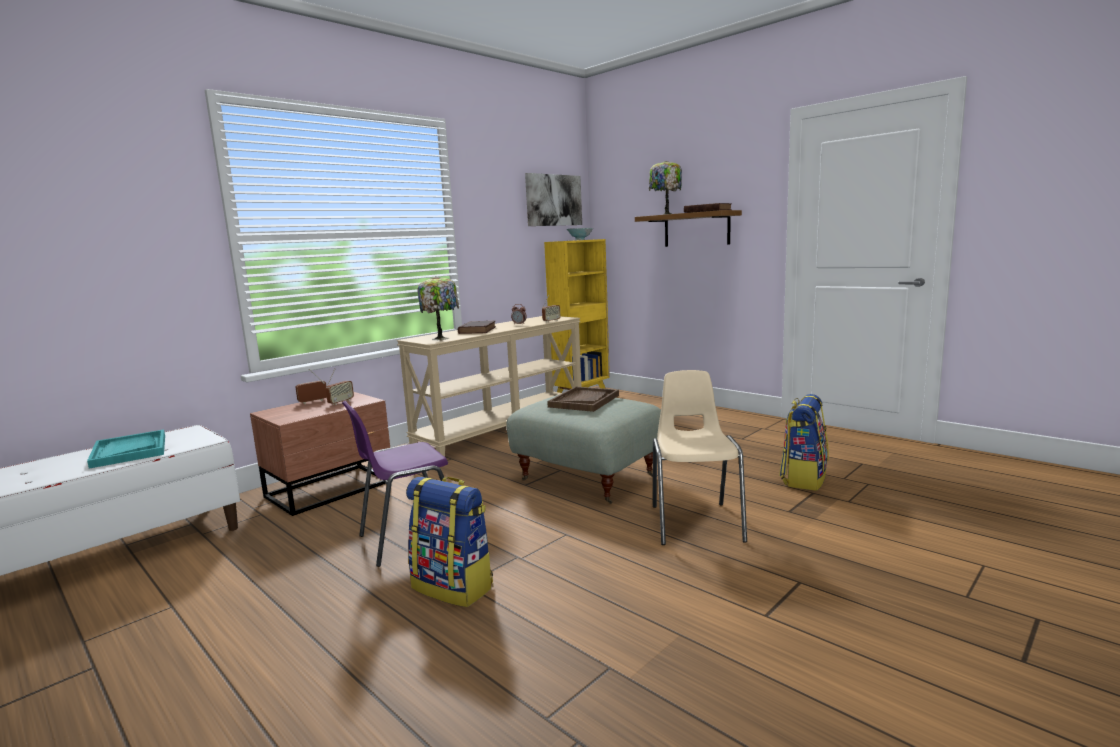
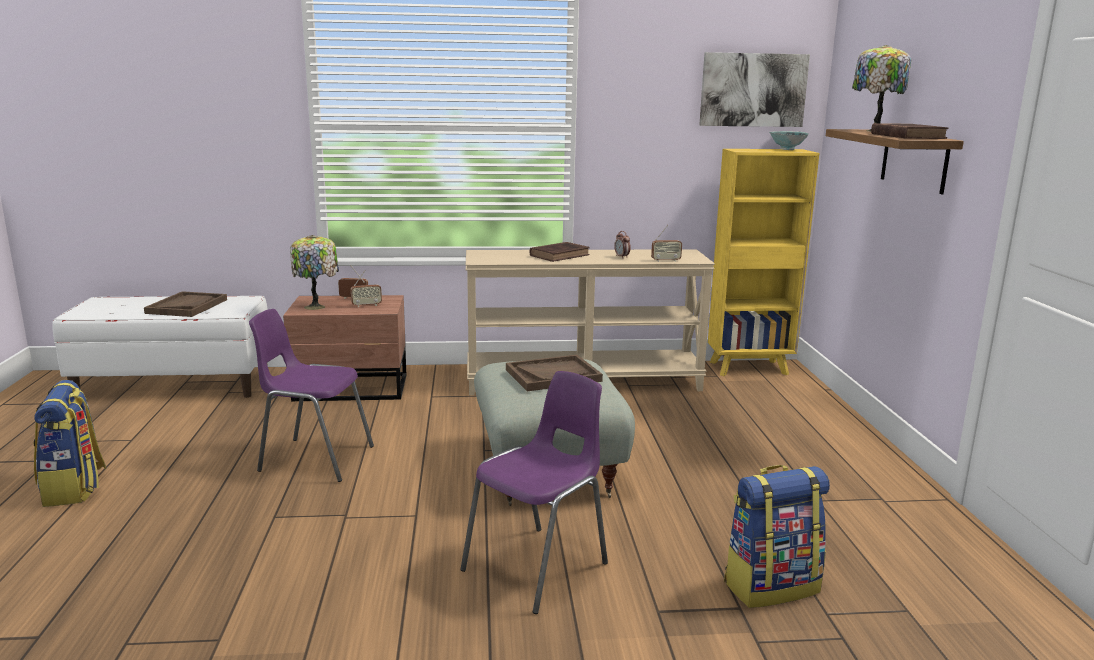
camera: 40 degrees right, 5 degrees up
(129, 451) = (187, 306): turquoise tray -> brown tray
(441, 338) = (498, 258): table lamp -> table lamp (316, 307)
(454, 587) = (264, 515): backpack -> backpack (75, 489)
(695, 522) = (539, 566): beige chair -> purple chair

